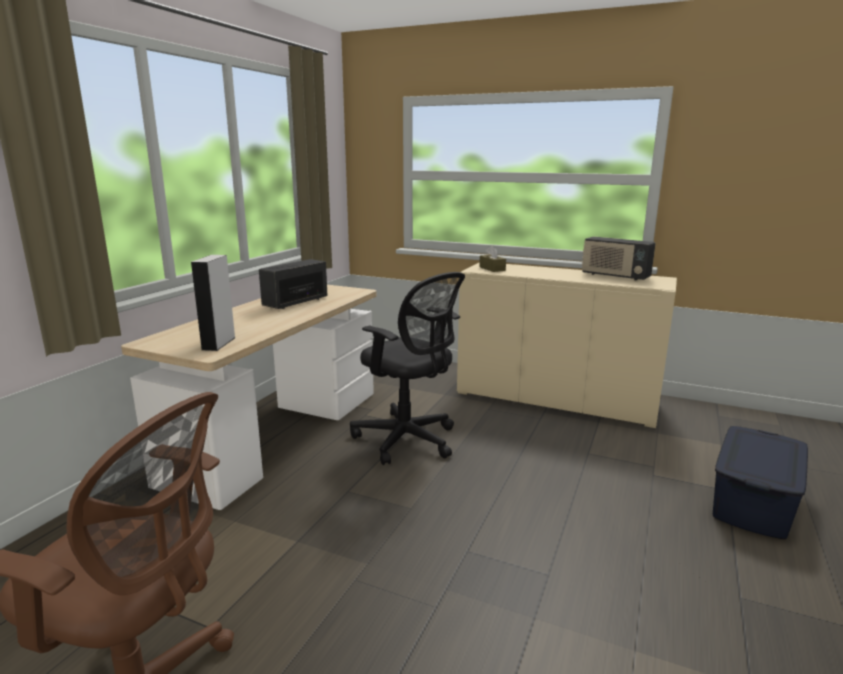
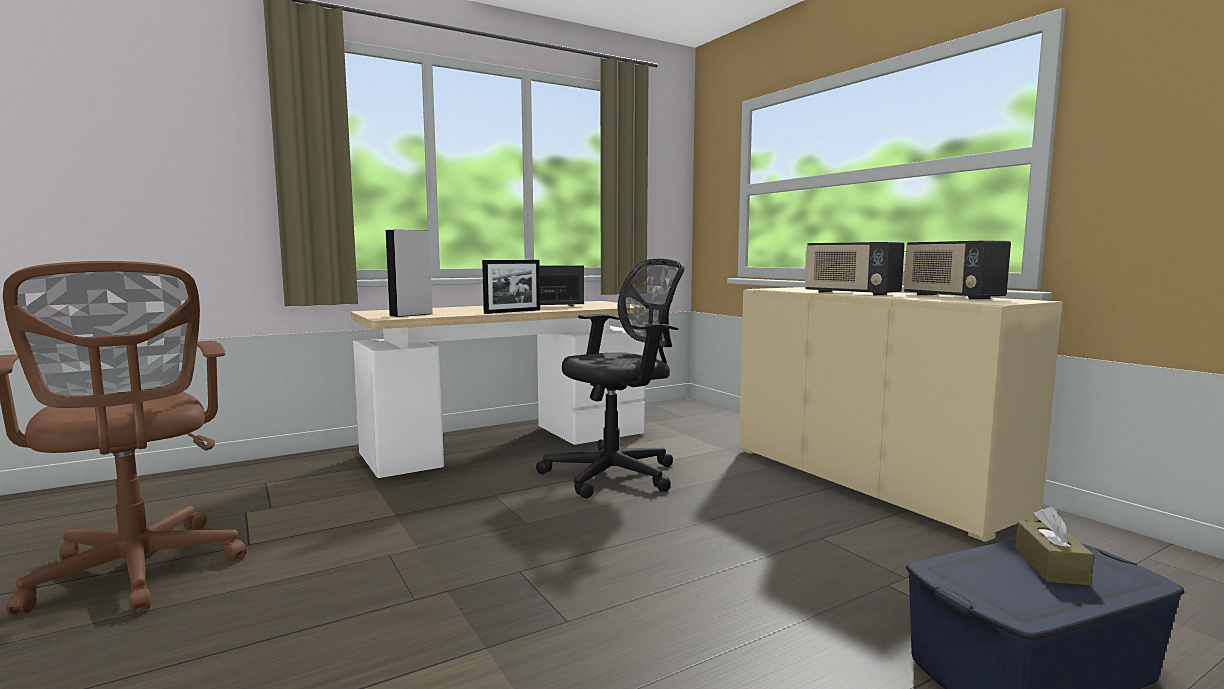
camera: 35 degrees right, 10 degrees down
(296, 319) = (512, 311): none -> picture frame
(408, 440) = (617, 474): black office chair -> black office chair turned 105 degrees counterclockwise
(492, 269) = (792, 289): brown tissue box -> brown tissue box (1050, 566)
(551, 276) = (850, 293): none -> radio

